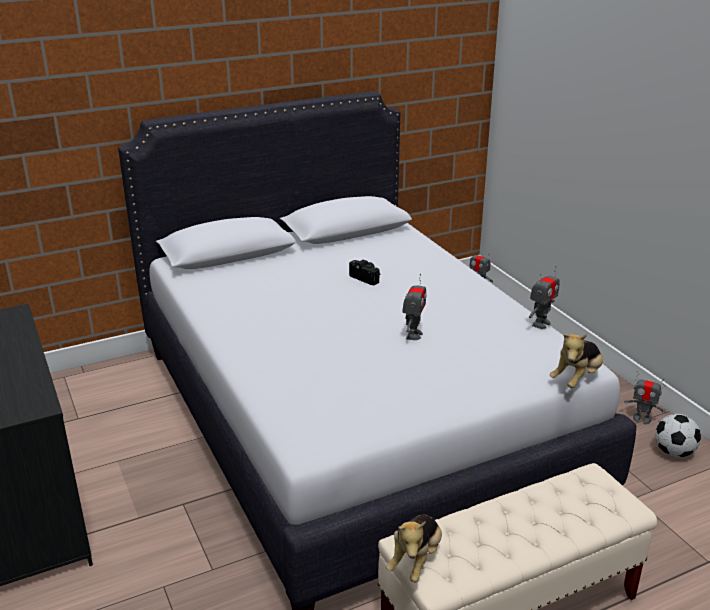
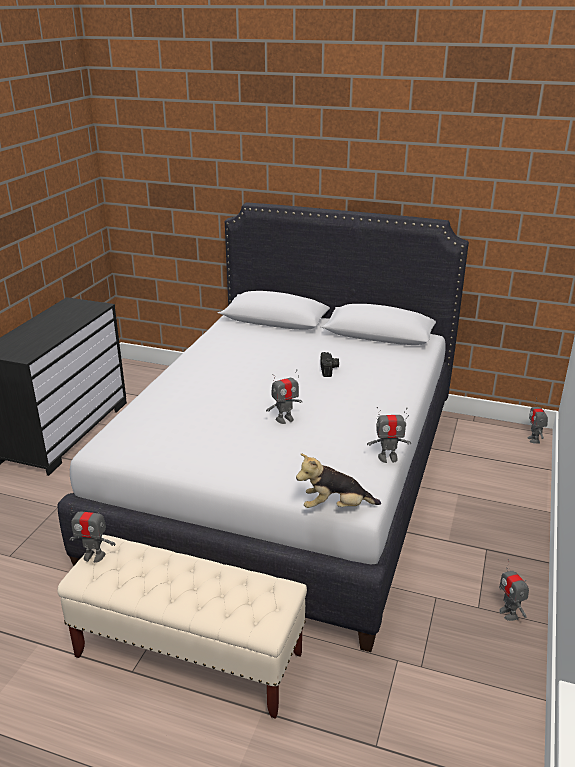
camera: 45 degrees right, 0 degrees up
(415, 559) = (94, 556): plush toy -> toy robot
(673, 452) = (493, 655): football -> none

